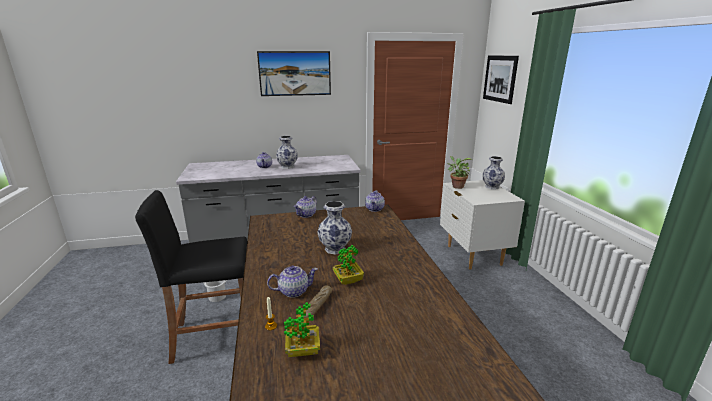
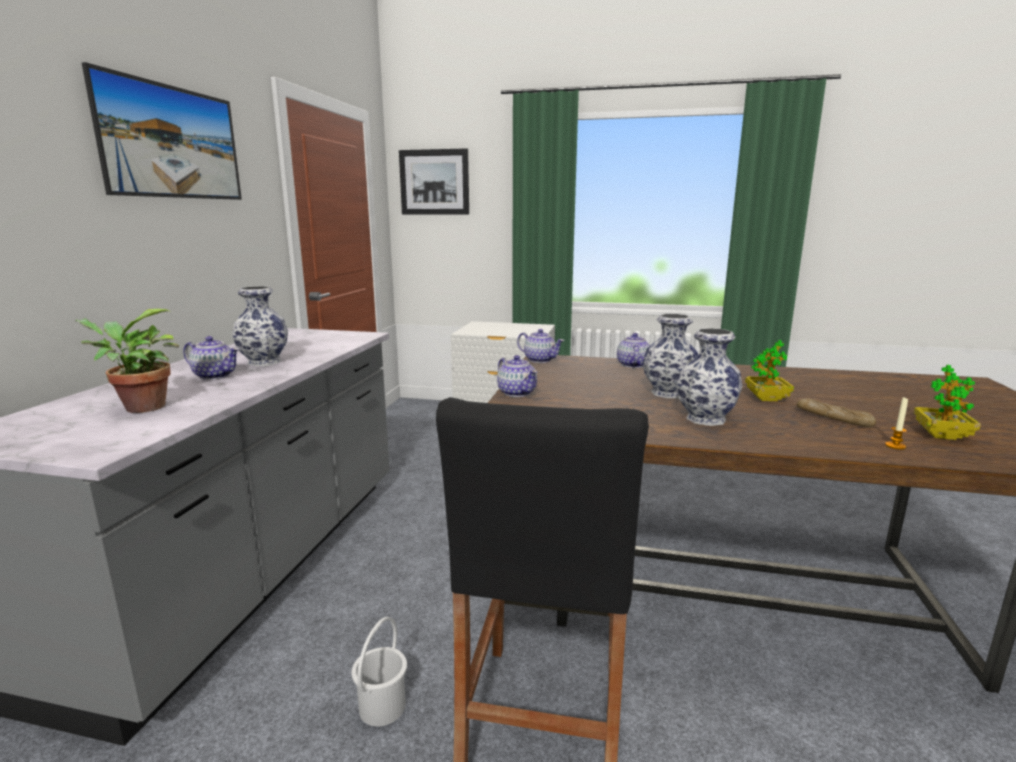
camera: 65 degrees left, 5 degrees down
(293, 291) = (796, 426): teapot -> teapot (632, 365)
(456, 186) = (474, 333): potted plant -> potted plant (140, 408)
(492, 187) = (499, 324): vase -> vase (706, 418)

